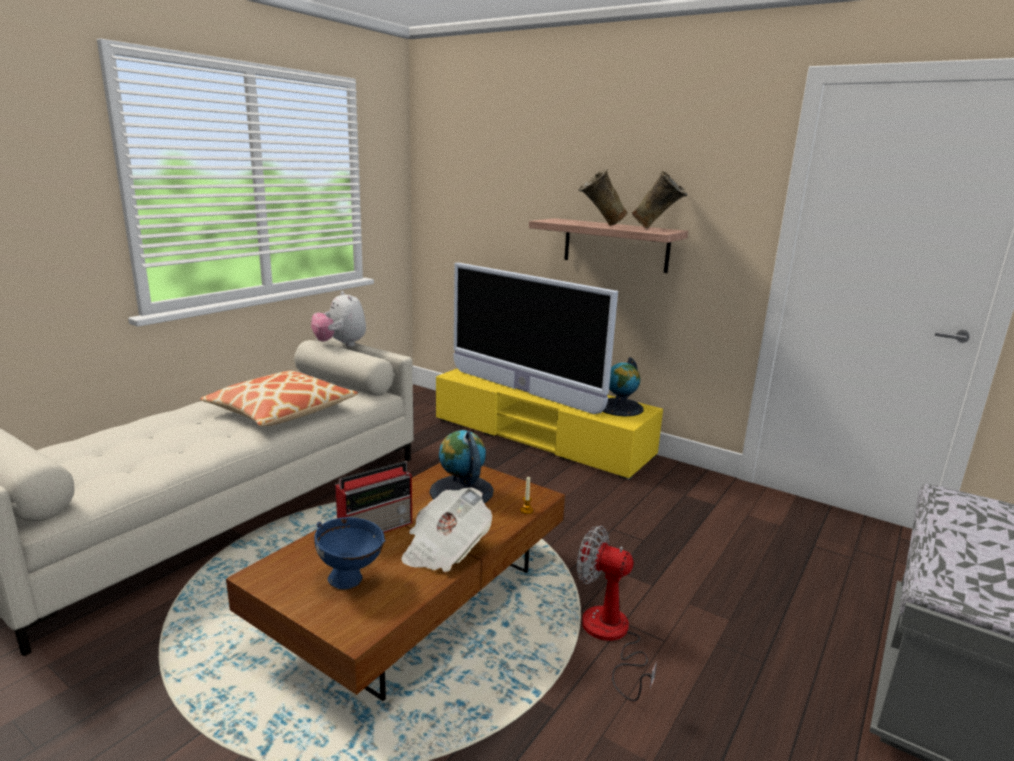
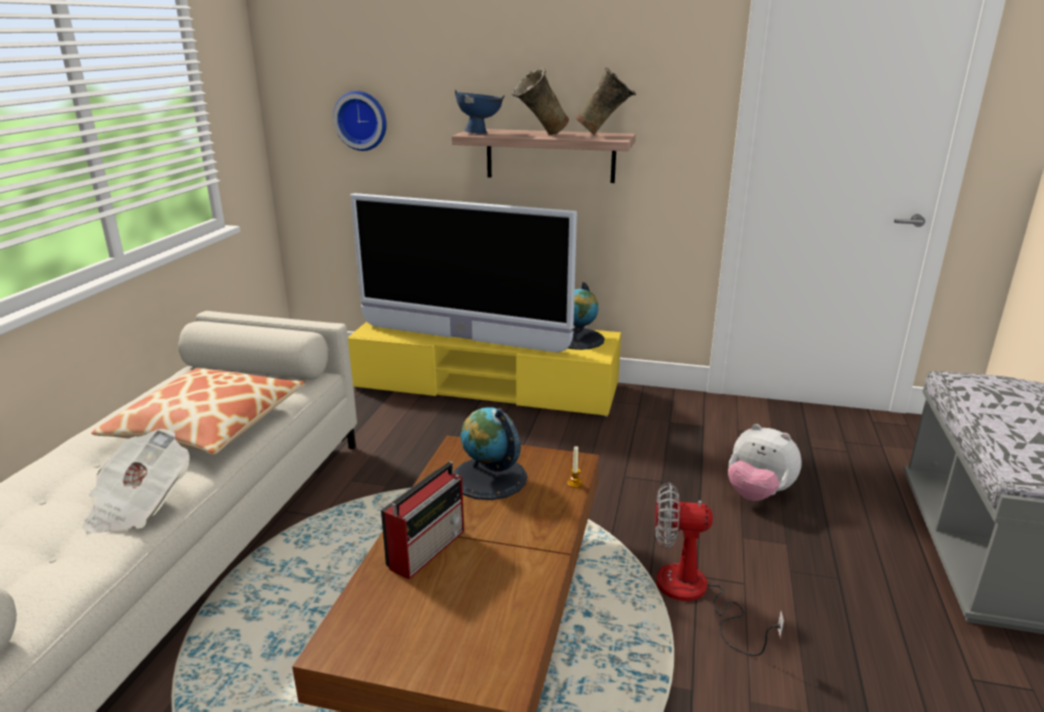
camera: 20 degrees left, 5 degrees up
(341, 345) = (240, 321): plush toy -> plush toy (757, 494)
(353, 581) = (451, 621): blue bowl -> blue bowl (481, 133)
(444, 550) = (524, 554): newspaper -> newspaper (139, 505)
(477, 207) = (362, 120): none -> wall clock

